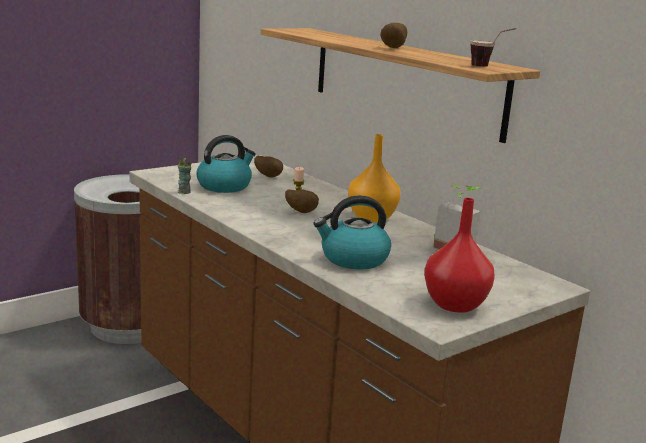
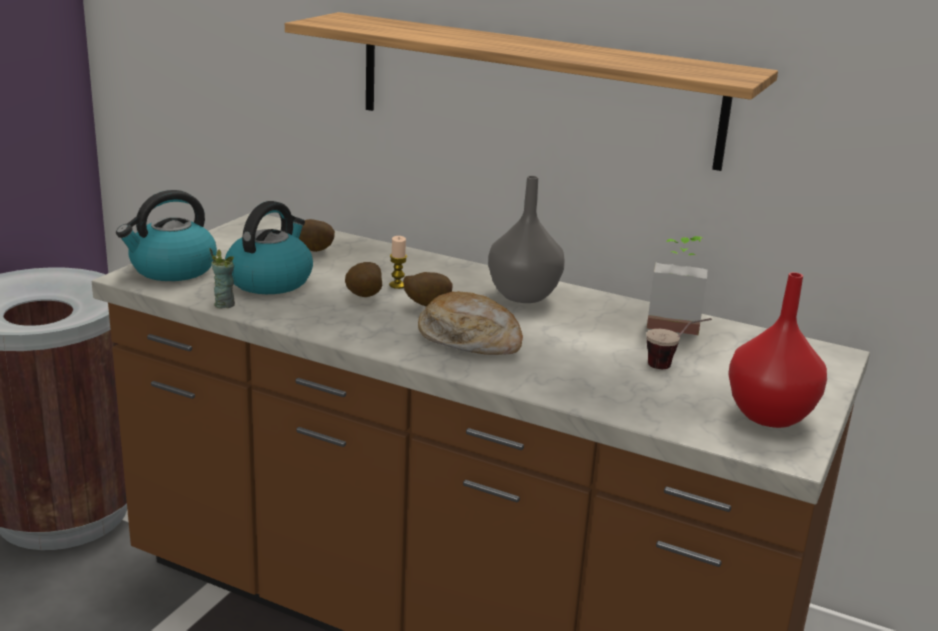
camera: 25 degrees left, 5 degrees up
(305, 232) = (470, 340): none -> bread
(353, 259) = (579, 373): kettle -> kettle (172, 269)
(371, 217) = (522, 295): orange vase -> grey vase
(391, 48) = (539, 47): potato -> potato (363, 297)
(489, 67) = (725, 73): cup -> cup (673, 366)

